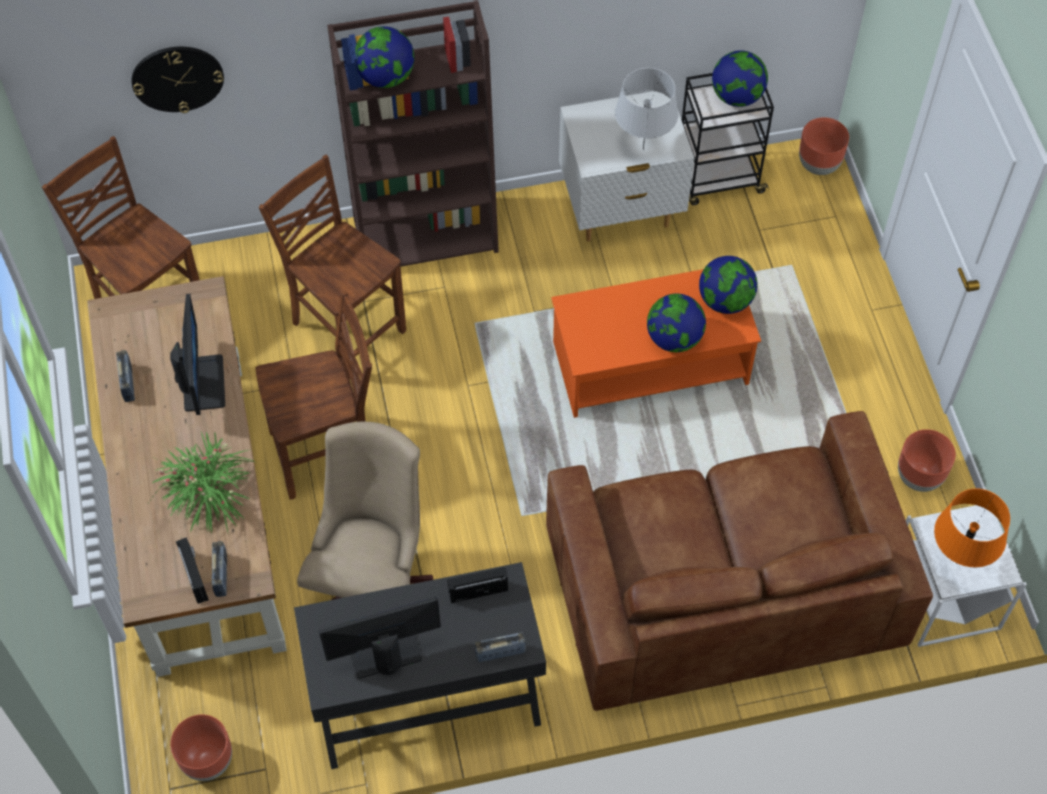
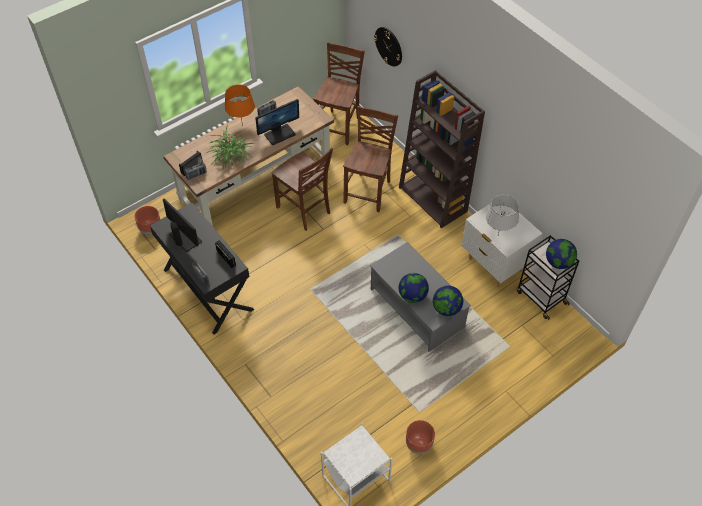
camera: 65 degrees right, 5 degrees down
(373, 579) = (254, 249): beige office chair -> none
(386, 77) = (436, 108): globe -> none
(649, 363) = (416, 307): orange coffee table -> grey coffee table
(723, 588) = (313, 380): brown sofa -> none
(819, 165) = (580, 337): brown planter -> none
(956, 563) = (346, 453): orange table lamp -> orange table lamp (242, 126)

